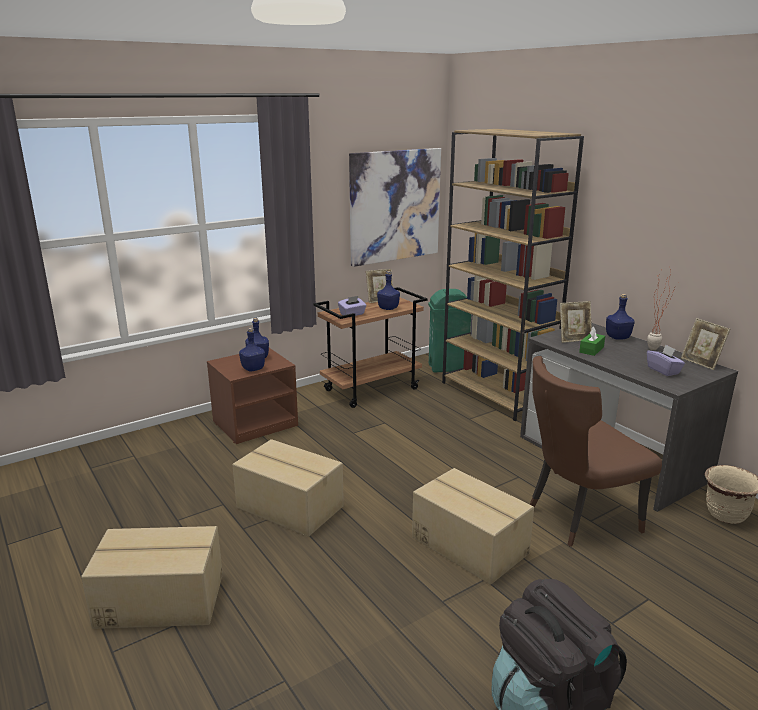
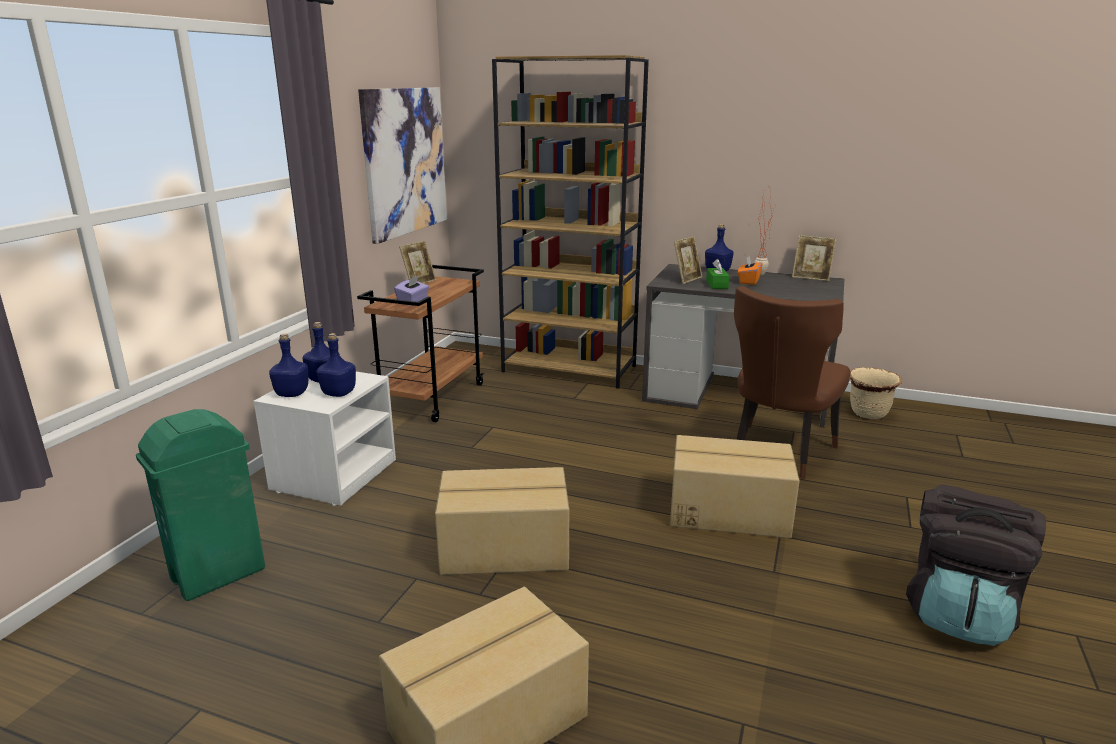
camera: 35 degrees left, 0 degrees up
(255, 423) = (334, 474): brown nightstand -> white nightstand
(388, 308) = (445, 288): blue bottle -> blue bottle (292, 393)
(448, 367) = (488, 356): green trash can -> green trash can (220, 574)
(628, 353) = (748, 281): none -> orange tissue box
(663, 370) = (798, 289): purple tissue box -> none

